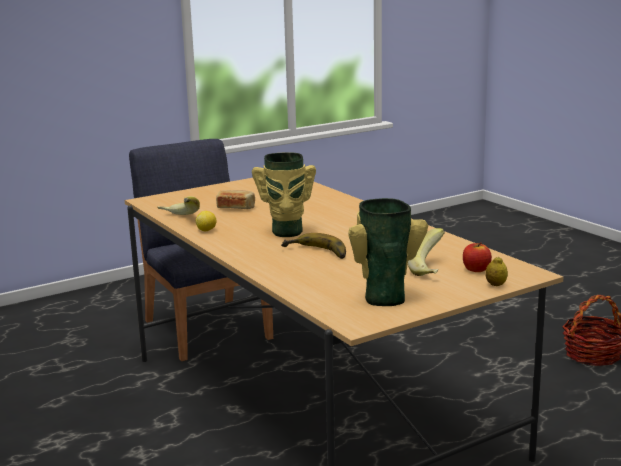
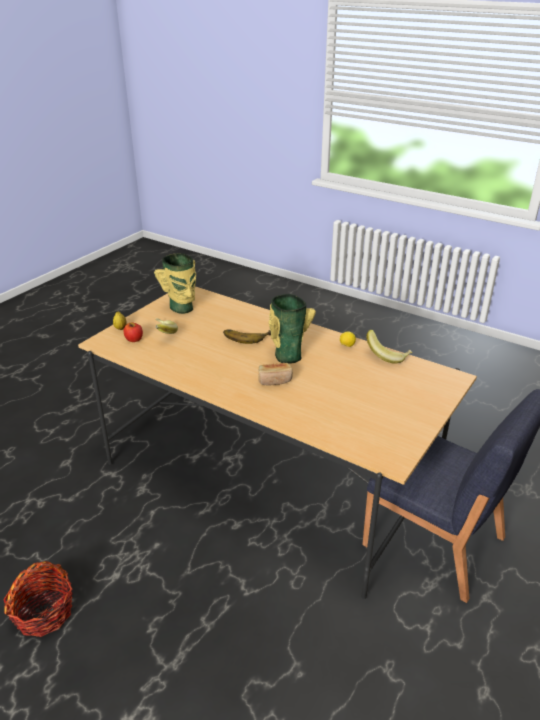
camera: 155 degrees right, 15 degrees up
(236, 208) = (363, 381): bread -> bread (275, 380)

